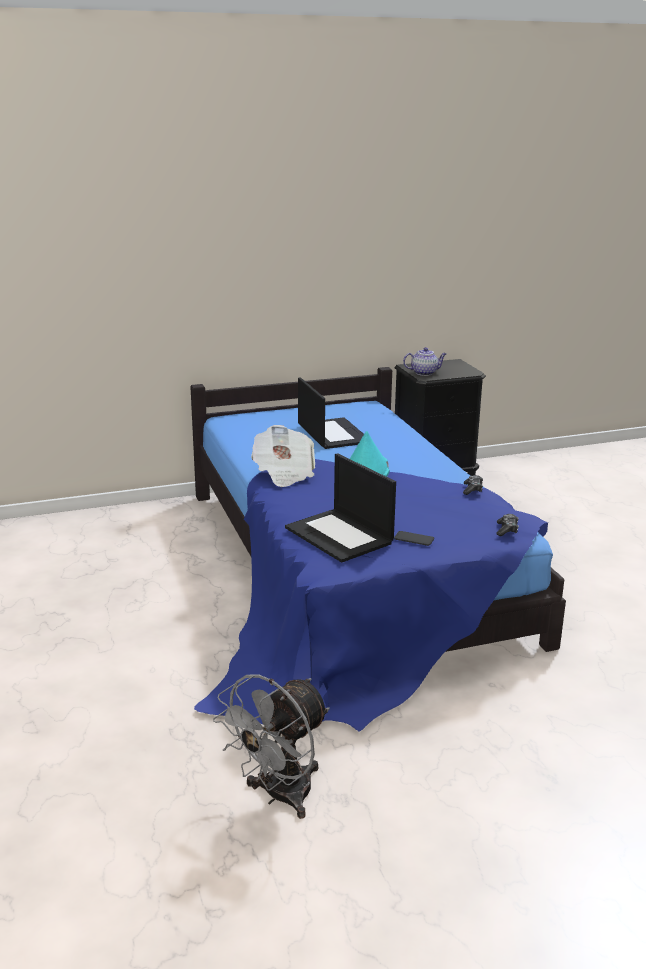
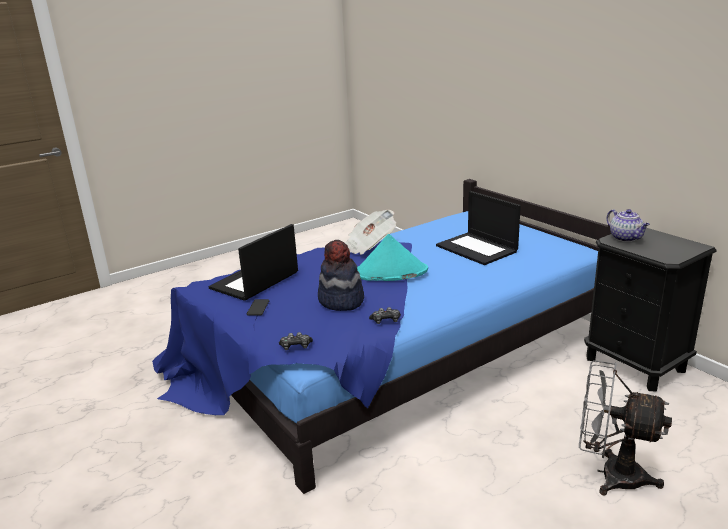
camera: 75 degrees right, 0 degrees up
(279, 796) = (95, 384): grey fan -> grey fan (610, 474)
(332, 434) = (477, 249): laptop -> laptop turned 90 degrees clockwise
(419, 501) = (341, 301): none -> hat

